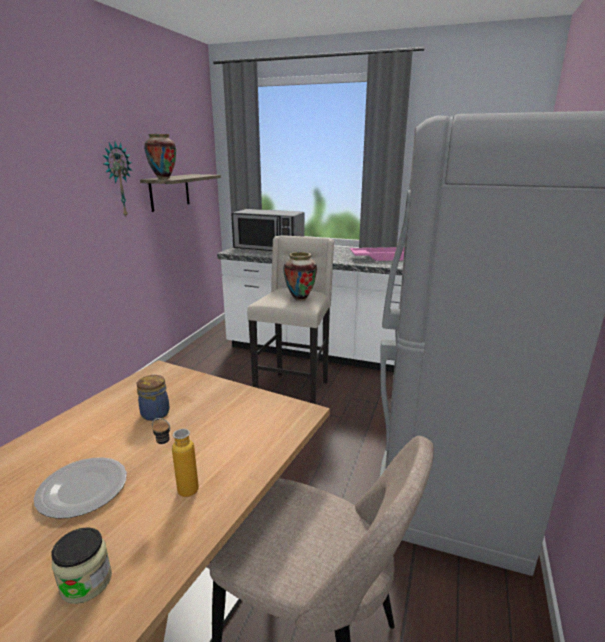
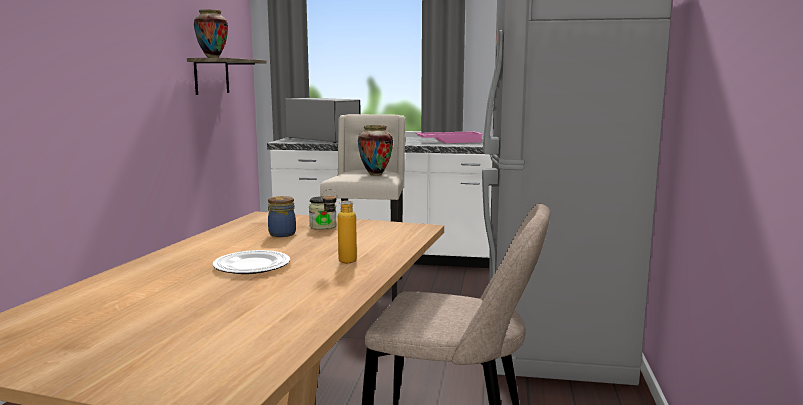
camera: 10 degrees left, 10 degrees down
(86, 582) = (298, 294): jar -> jar (323, 226)
(118, 180) = (168, 55): wall clock -> none
(269, 248) = (323, 139): microwave -> microwave turned 150 degrees counterclockwise

